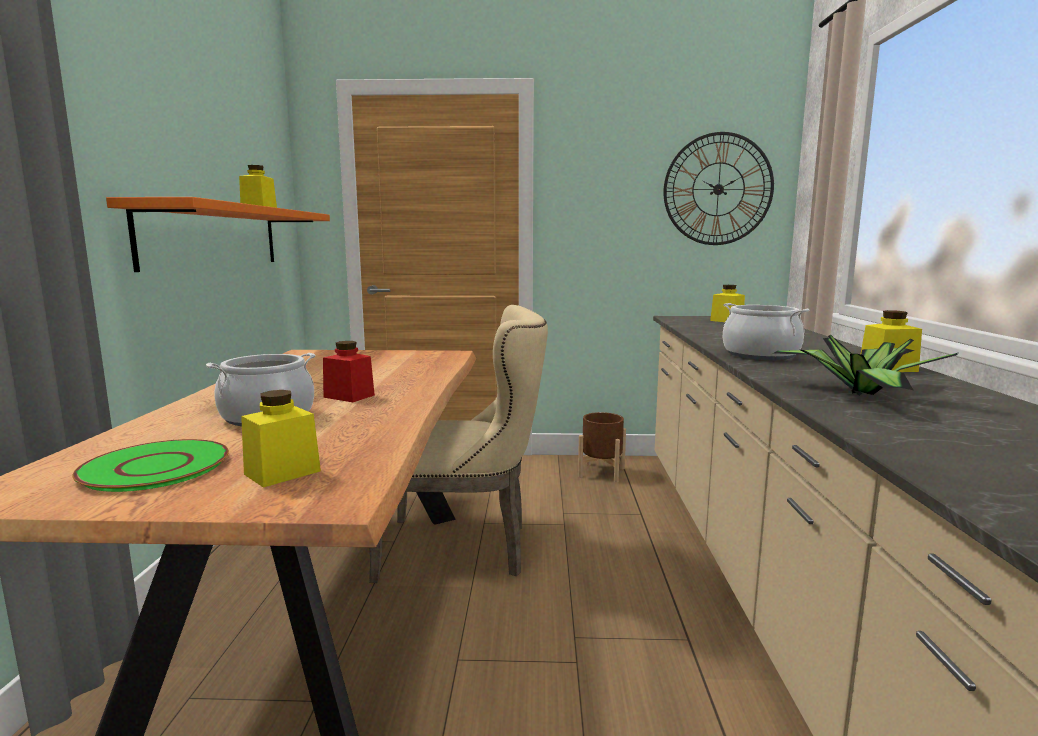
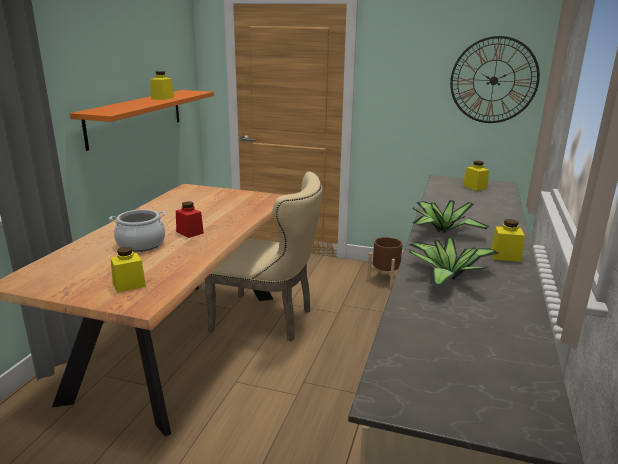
camera: 15 degrees right, 10 degrees up
(156, 467) = (79, 273): green plate -> none
(760, 355) = (441, 231): cooking pot -> potted plant

